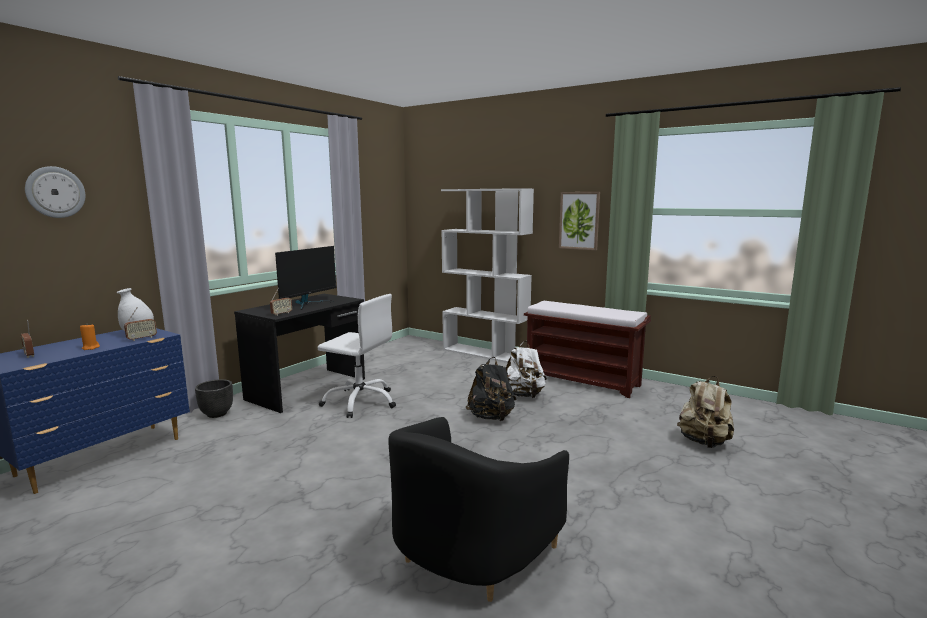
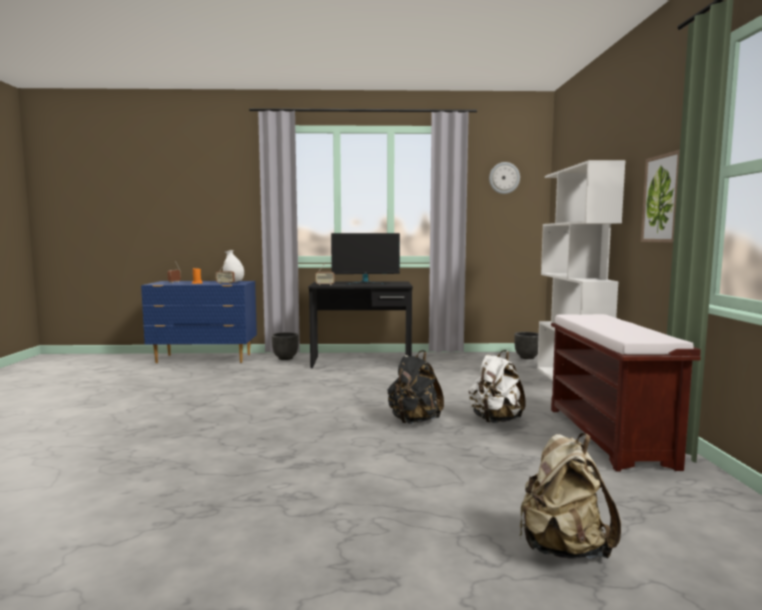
camera: 55 degrees right, 5 degrees down
(55, 192) = (213, 187): wall clock -> wall clock (504, 178)
(360, 402) = (365, 378): white office chair -> none
(414, 343) = (526, 357): none -> black planter
(471, 553) = (157, 470): black armchair -> none

